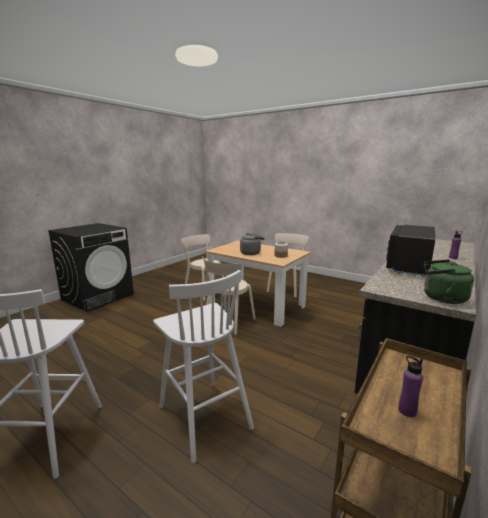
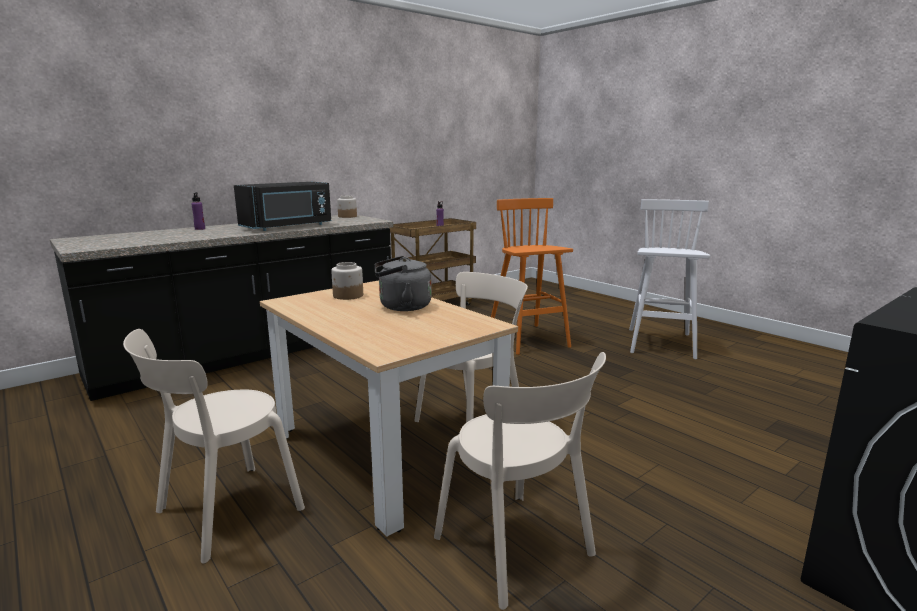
camera: 165 degrees left, 0 degrees up
(203, 416) = (528, 340): white stool -> orange stool
(441, 298) = (347, 216): green kettle -> jar

